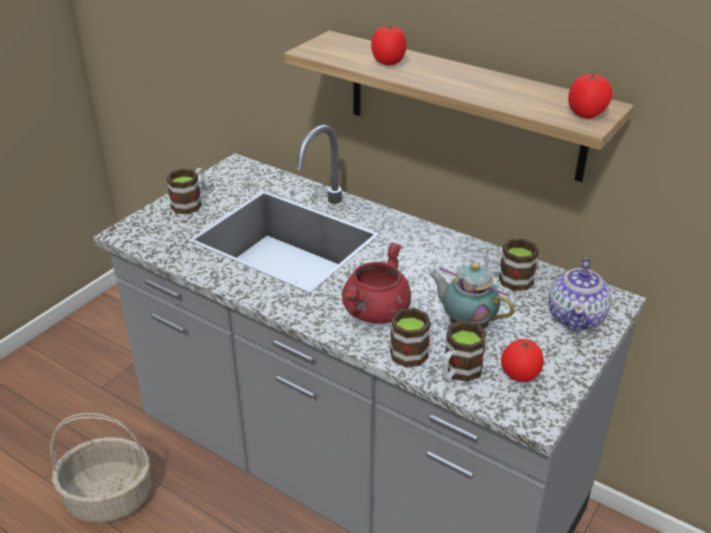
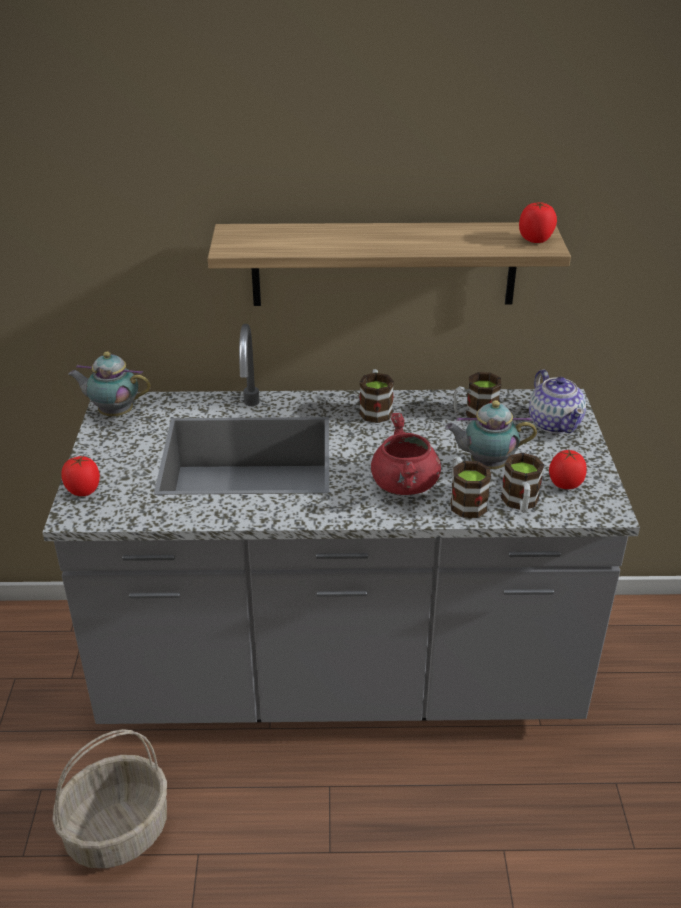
camera: 35 degrees left, 0 degrees up
(191, 203) = (109, 457): mug -> mug (375, 409)
(230, 172) = (114, 413): none -> teapot
(388, 62) = (319, 240): tomato -> tomato (83, 491)

